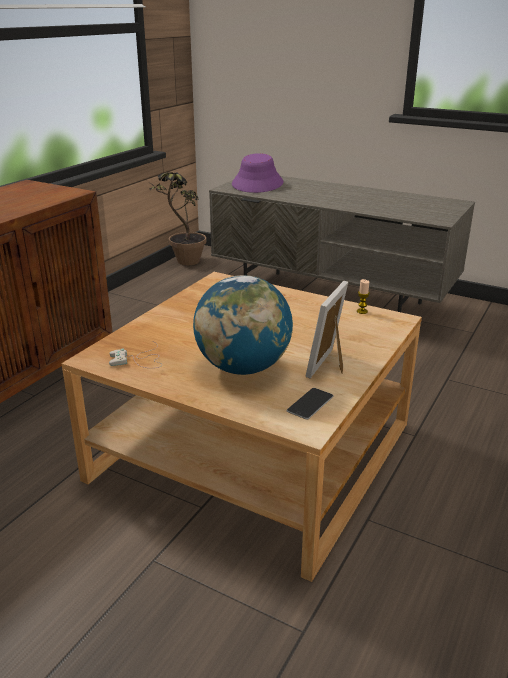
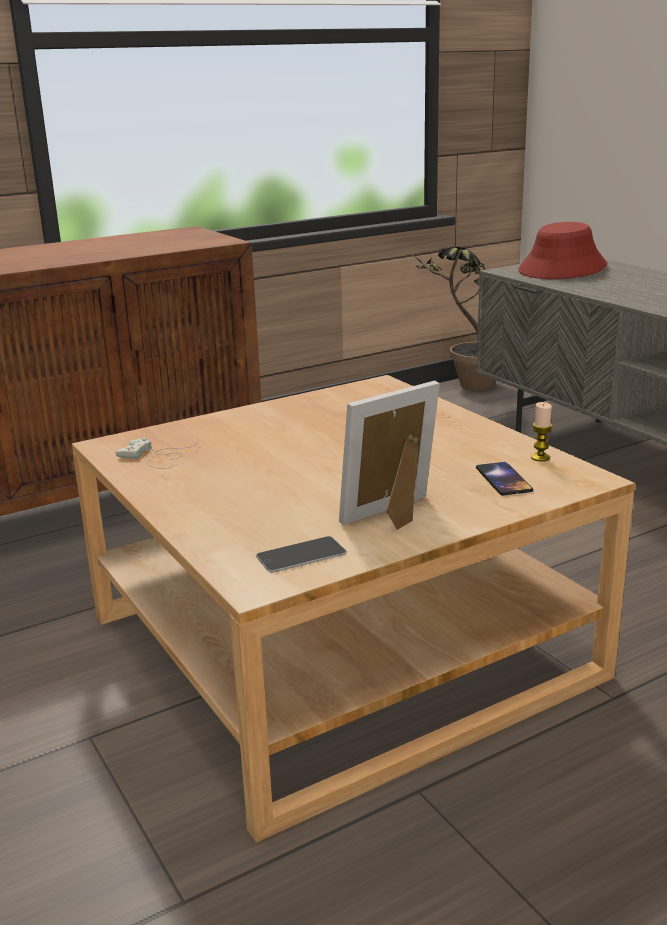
camera: 30 degrees right, 5 degrees down
(243, 368) = (271, 492): globe -> none
(257, 184) = (563, 269): purple hat -> red hat
(359, 329) = (503, 479): none -> phone

